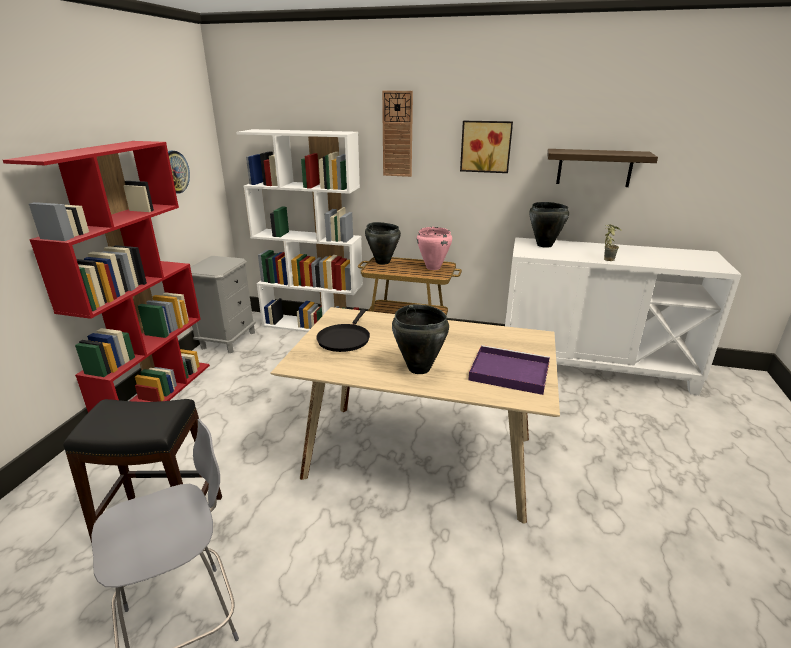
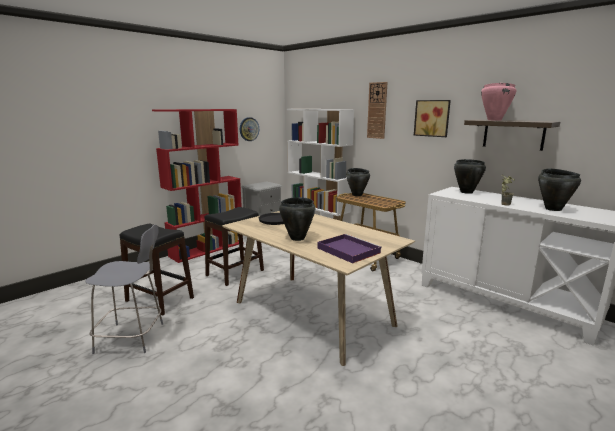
camera: 30 degrees right, 10 degrees down
(247, 426) = (234, 273): none -> black stool
(433, 267) = (386, 201): pink cooking pot -> pink cooking pot (494, 120)
(655, 258) = (553, 209): none -> black cooking pot

